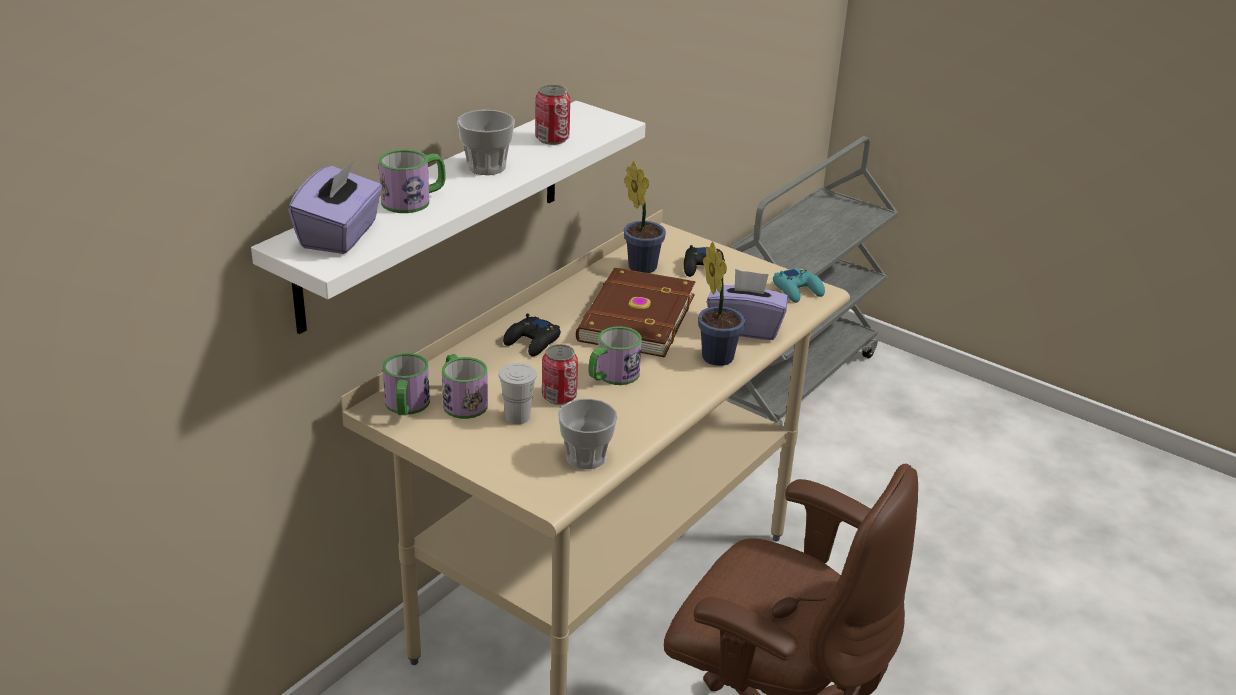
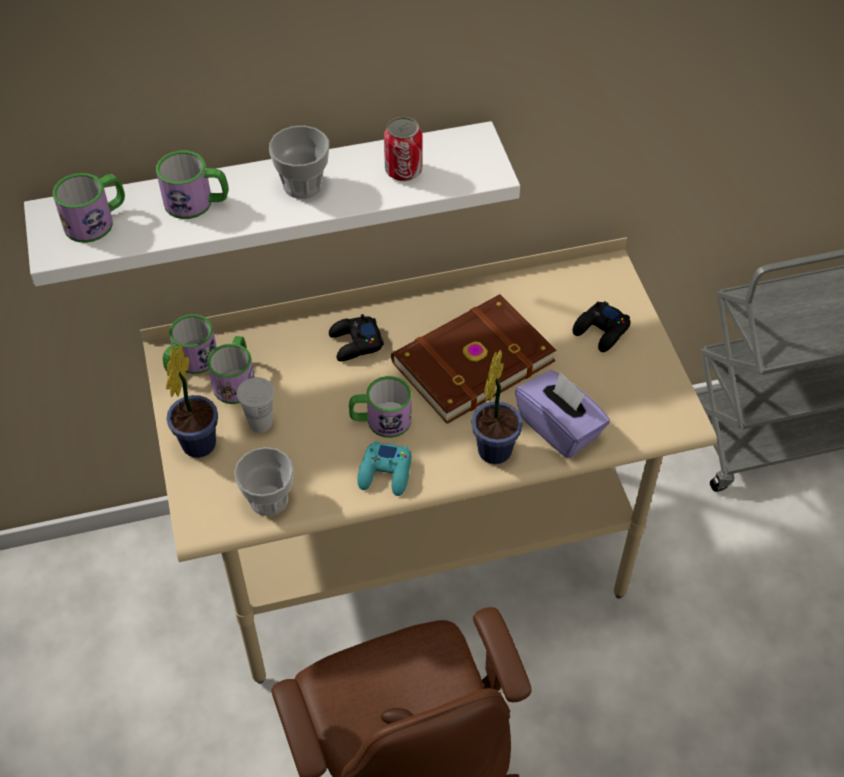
camera: 40 degrees right, 20 degrees up
(340, 235) = (96, 220): purple tissue box -> mug
(559, 396) = (315, 419): can -> none
(640, 265) = (544, 297): potted plant -> potted plant (200, 440)
(798, 290) = (664, 408): turquoise game controller -> turquoise game controller (386, 473)

